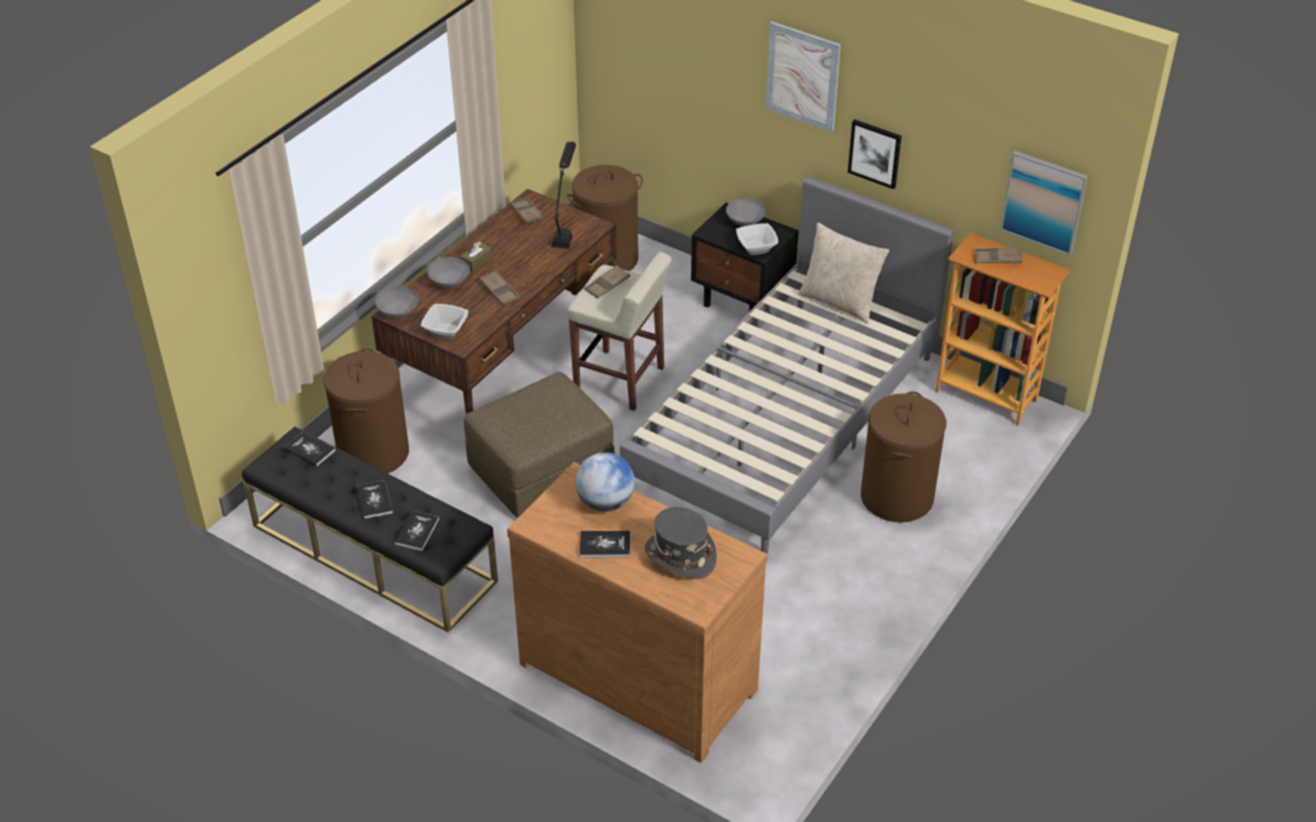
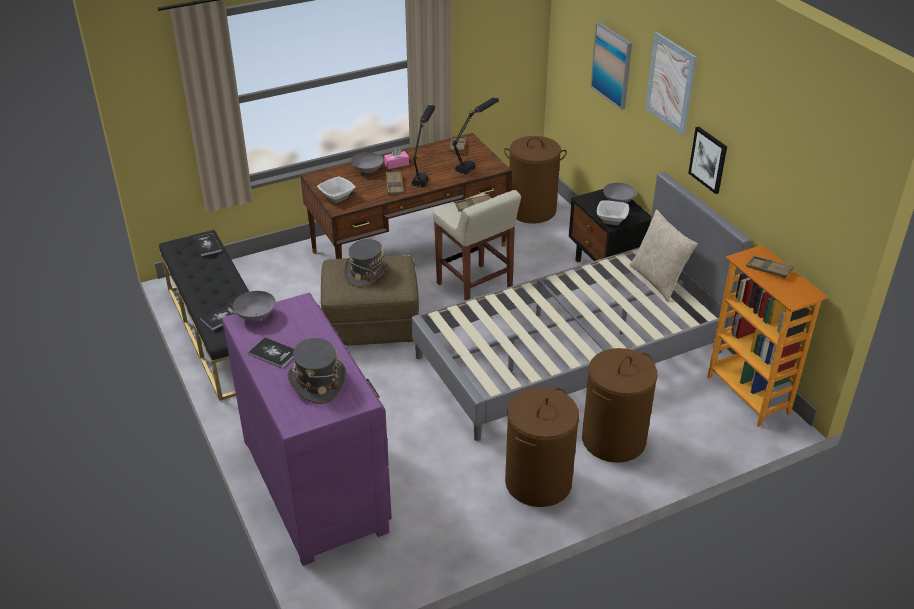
camera: 30 degrees right, 5 degrees down
(373, 453) = (277, 274): brown laundry basket -> brown laundry basket (538, 482)
(374, 500) = (214, 289): book -> none
(398, 312) = (318, 177): grey bowl -> grey bowl (256, 315)
(476, 262) = (396, 164): brown tissue box -> pink tissue box
(520, 264) = (424, 174): none -> black table lamp
(533, 411) = (366, 272): none -> grey hat
(605, 502) = (302, 326): globe -> none
(639, 673) = (316, 483): brown dresser -> purple dresser
(1044, 202) = (818, 228): picture -> picture (612, 65)

